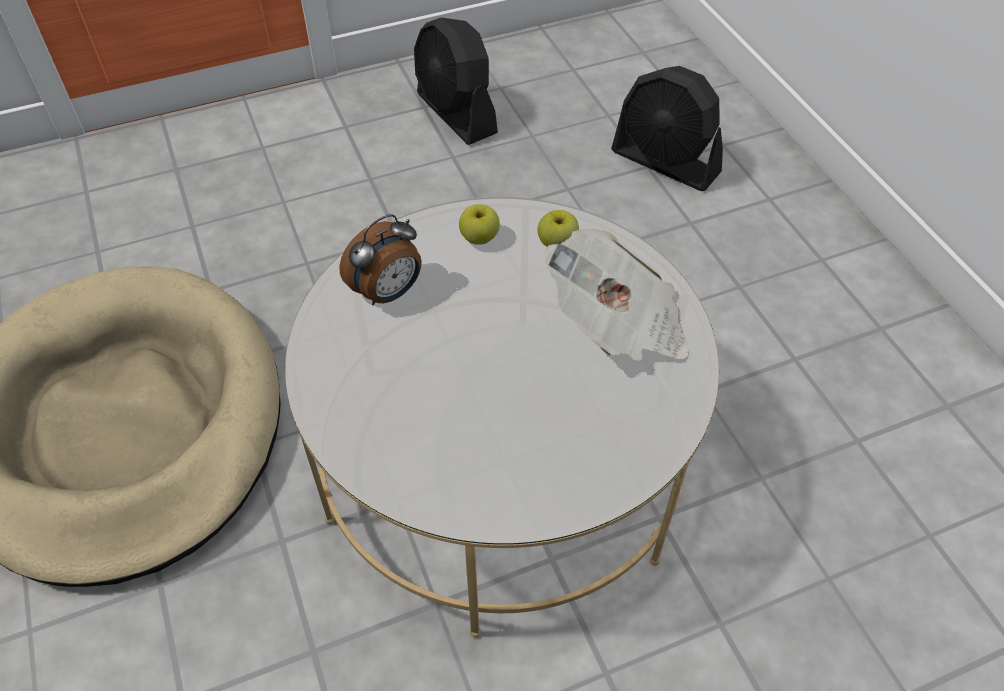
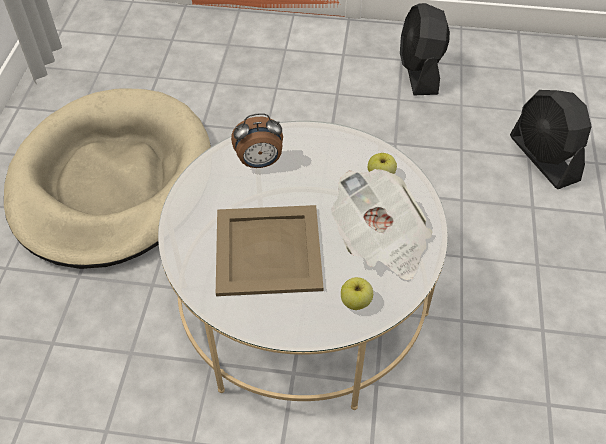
camera: 30 degrees right, 0 degrees up
(479, 238) = (336, 152): apple -> apple (356, 302)
(482, 402) = (267, 249): none -> beige tray

